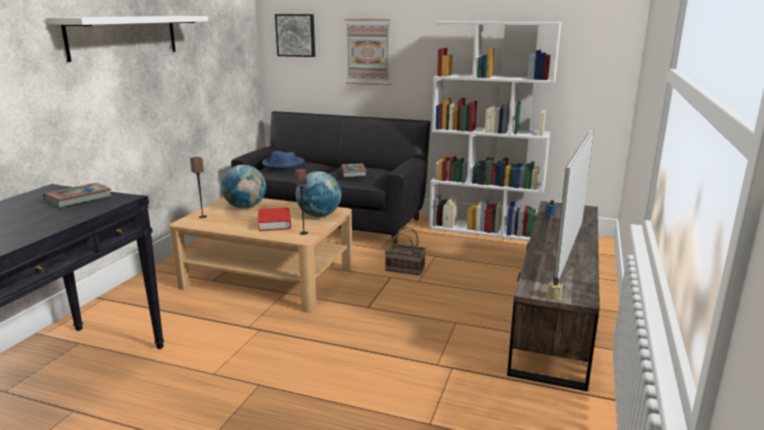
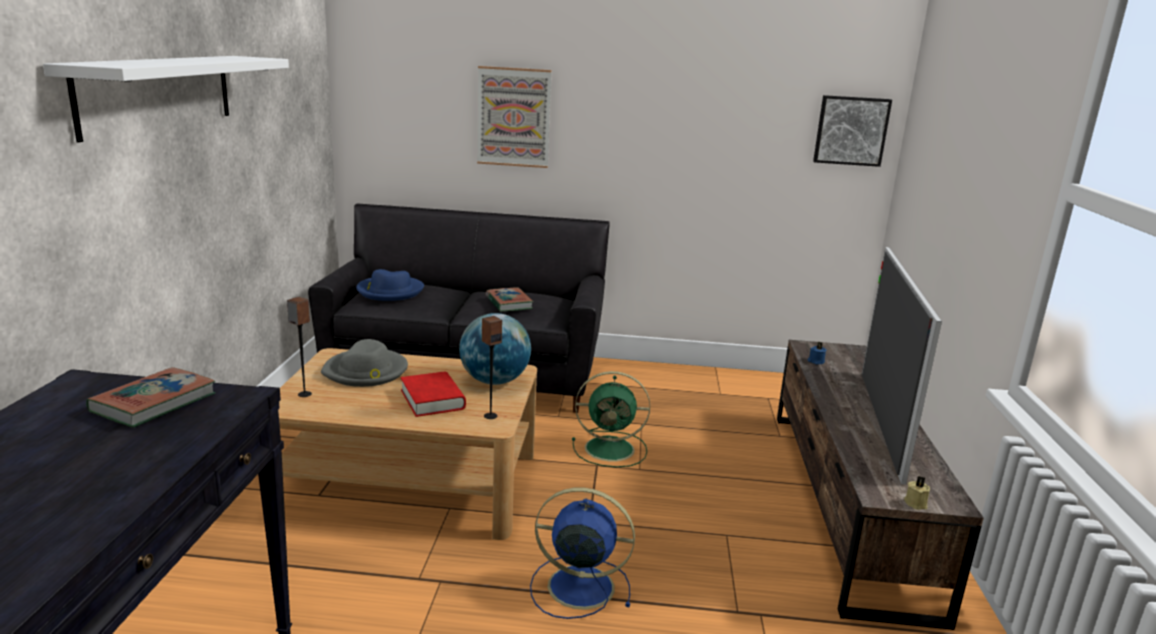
camera: 15 degrees left, 0 degrees up
(245, 207) = (366, 371): globe -> grey hat
(296, 35) = (396, 87): picture -> picture (851, 130)
(340, 340) = (577, 586): none -> blue fan
(406, 269) = (612, 449): basket -> green fan
(485, 230) = (688, 376): white bookcase -> none

